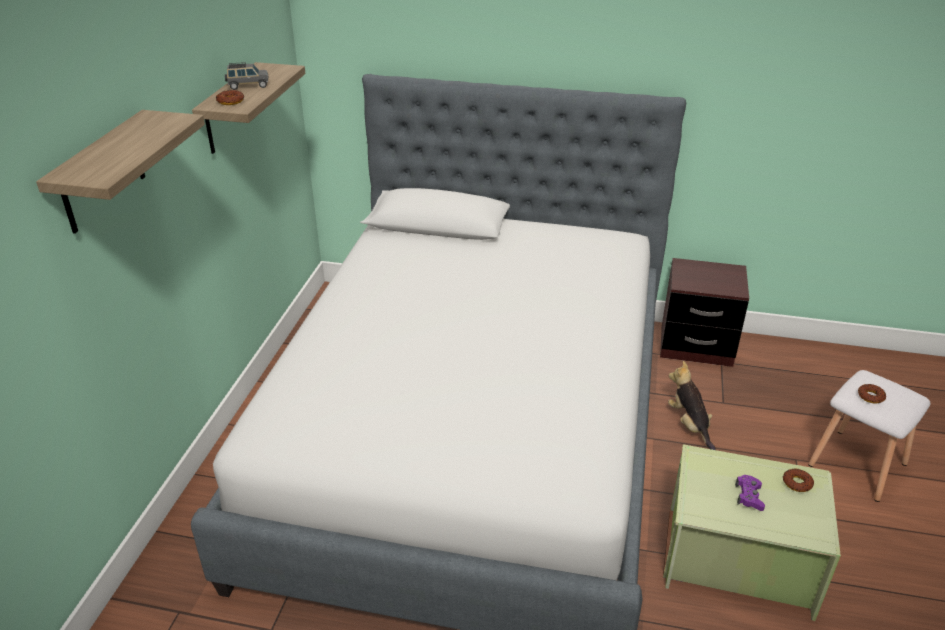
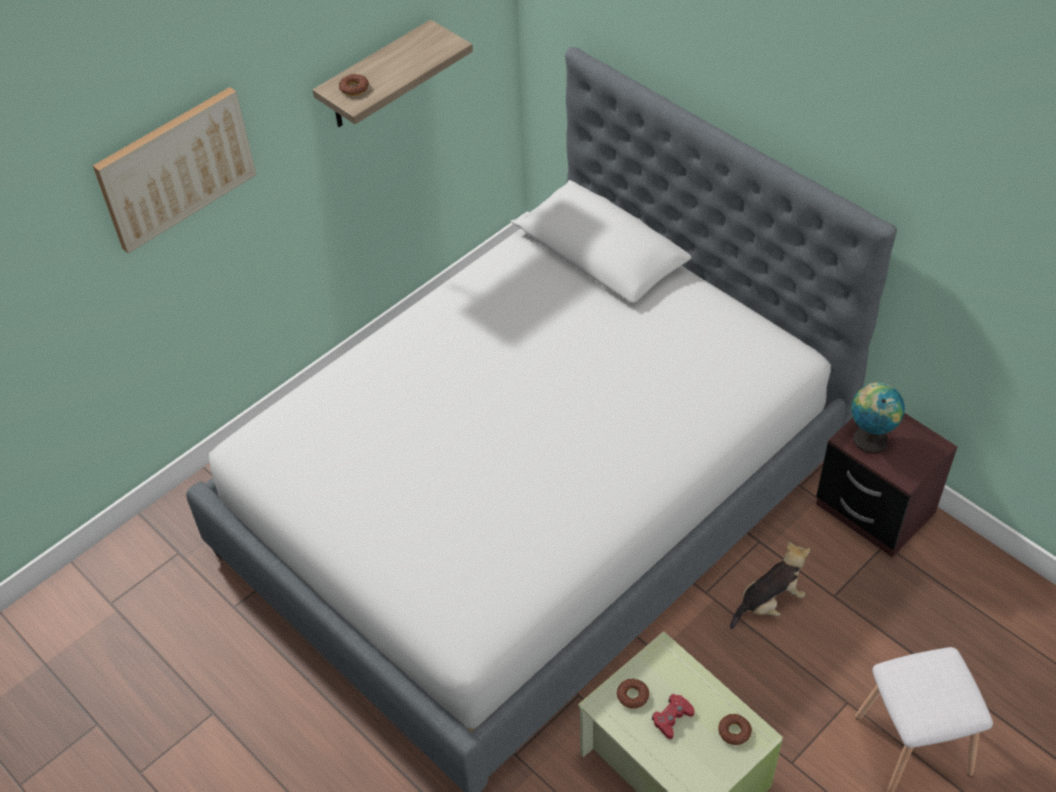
camera: 35 degrees right, 15 degrees up
(102, 173) = (175, 168): shelf -> picture
(248, 86) = (389, 65): grey toy car -> none
(689, 424) = (769, 602): plush toy -> plush toy turned 45 degrees clockwise
(693, 279) = (869, 437): none -> globe
(749, 496) = (672, 718): purple game controller -> red game controller
(870, 396) = (916, 684): donut -> donut (632, 695)

